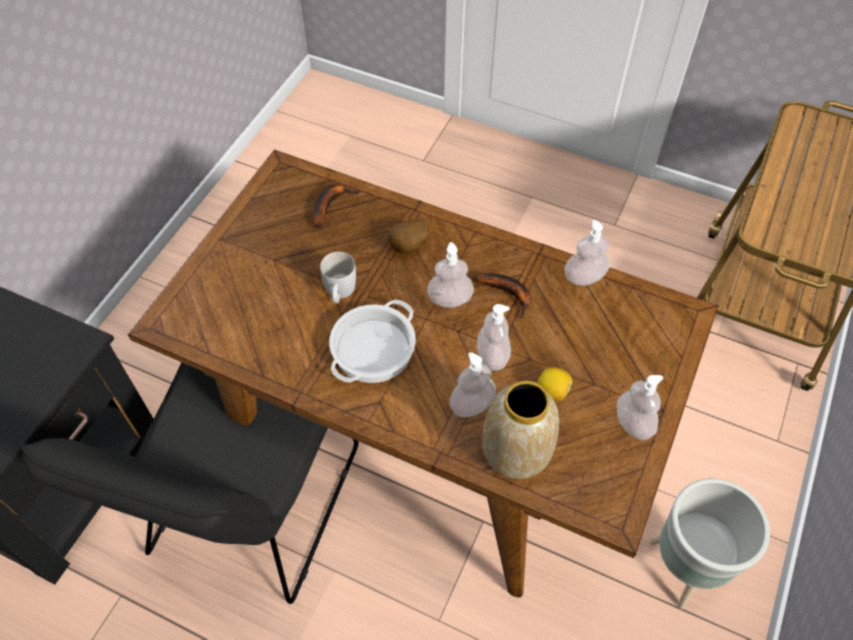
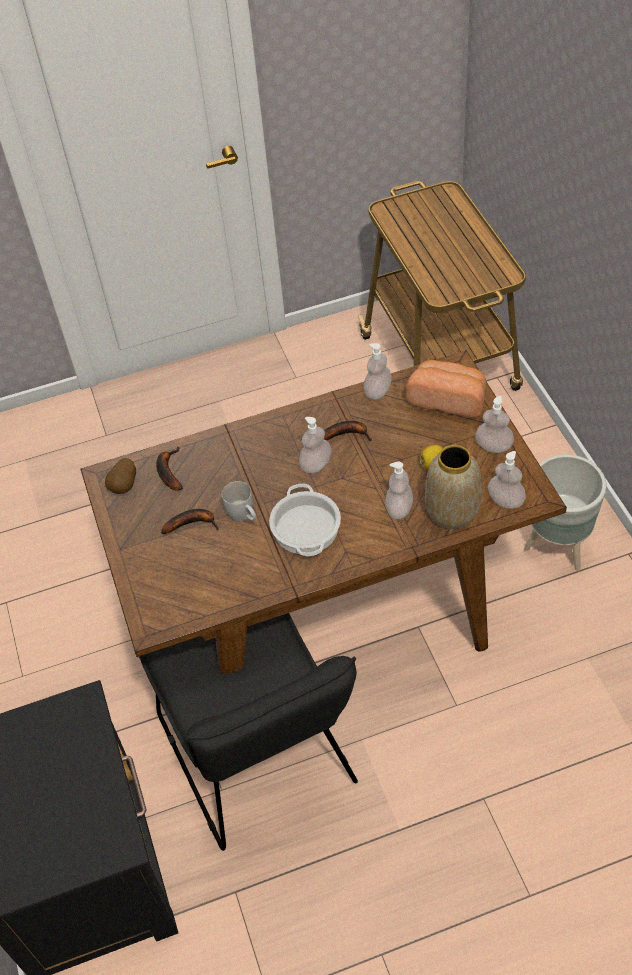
camera: 40 degrees left, 5 degrees down
(294, 265) = (192, 523): none -> banana
(409, 247) = (253, 456): potato -> potato (125, 486)
(492, 356) = (378, 474): soap dispenser -> soap dispenser (505, 500)
(642, 338) = (448, 399): none -> bread

